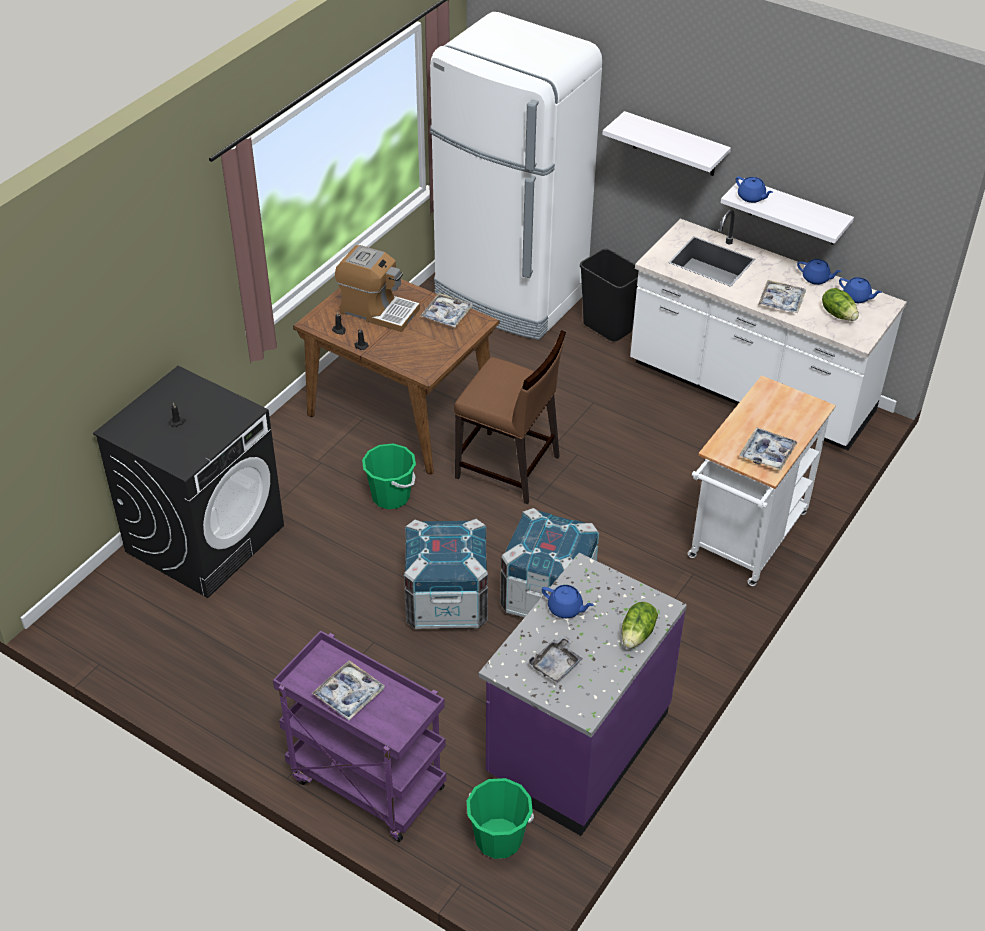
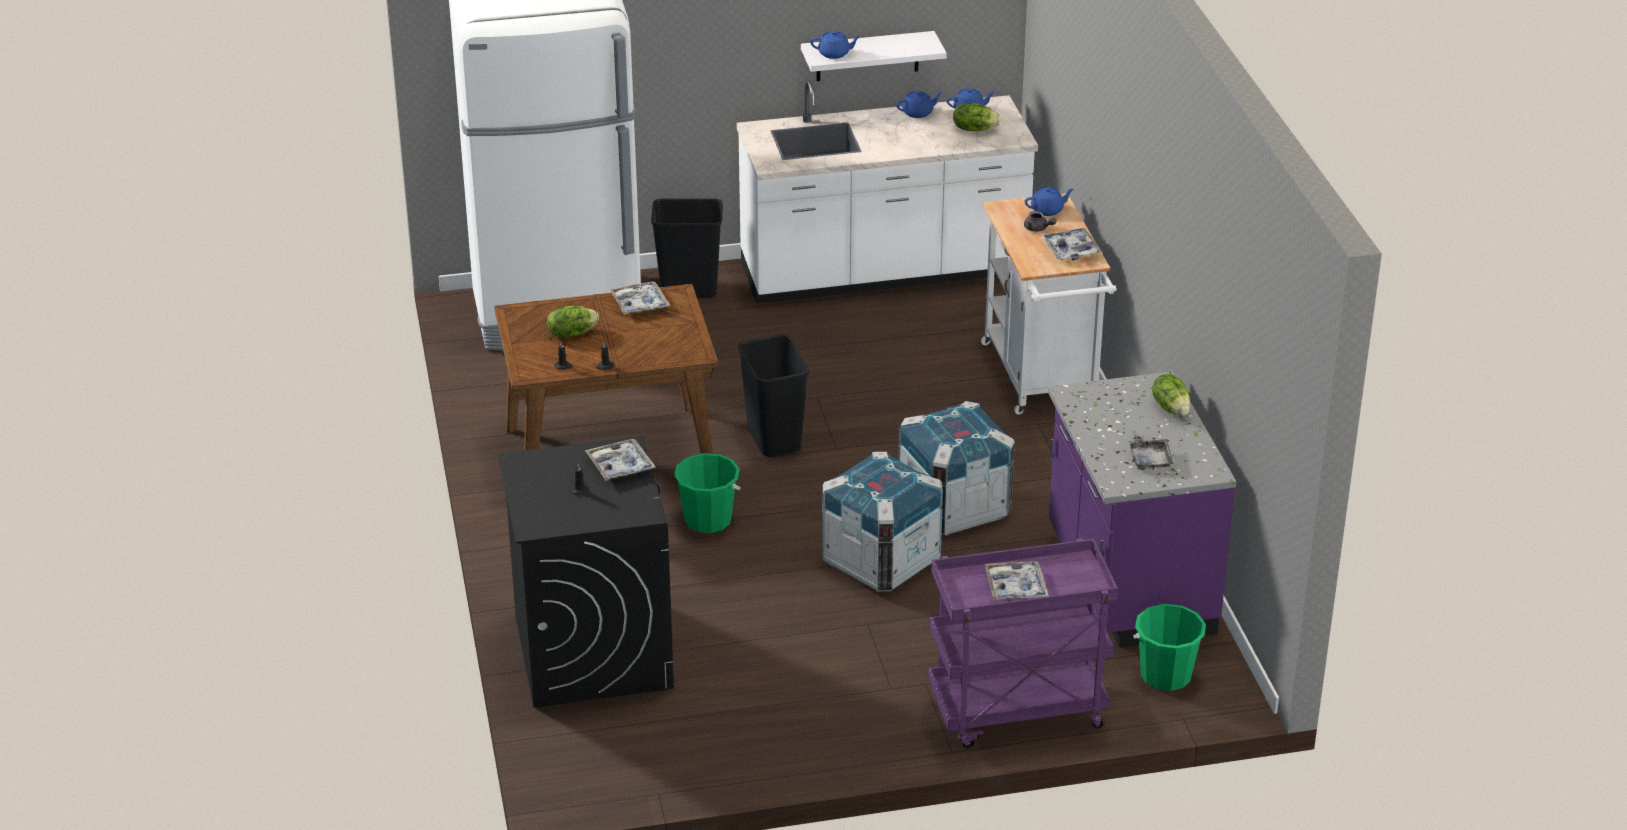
camera: 45 degrees left, 10 degrees down
(378, 310) = (571, 333): coffee machine -> lettuce
(508, 468) = (775, 440): brown chair -> black trash can
(565, 609) = (1099, 424): blue teapot -> blue teapot (1047, 210)
(675, 145) = (715, 41): white shelf -> none
(769, 421) = (1038, 229): none -> grey teapot
(781, 301) = (918, 142): tray -> tray (620, 466)

